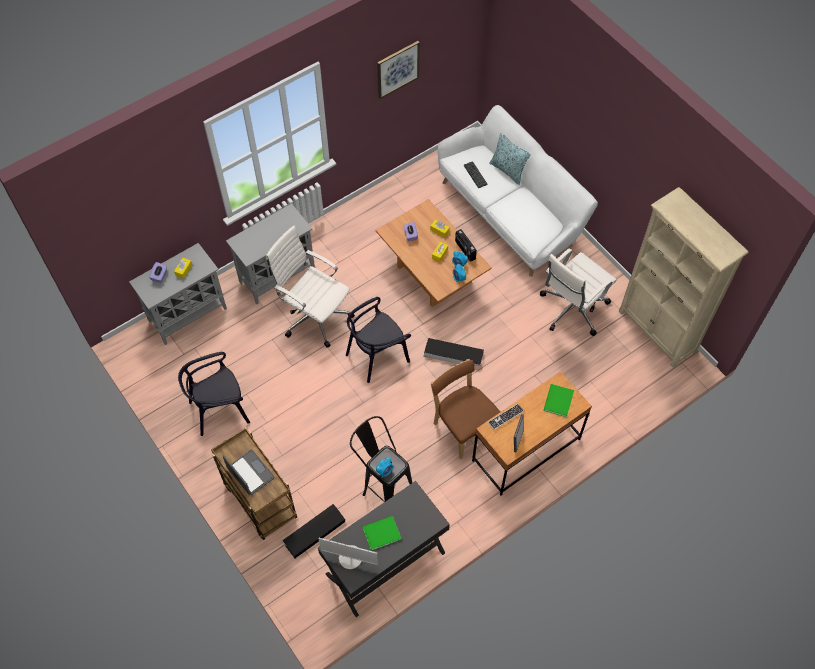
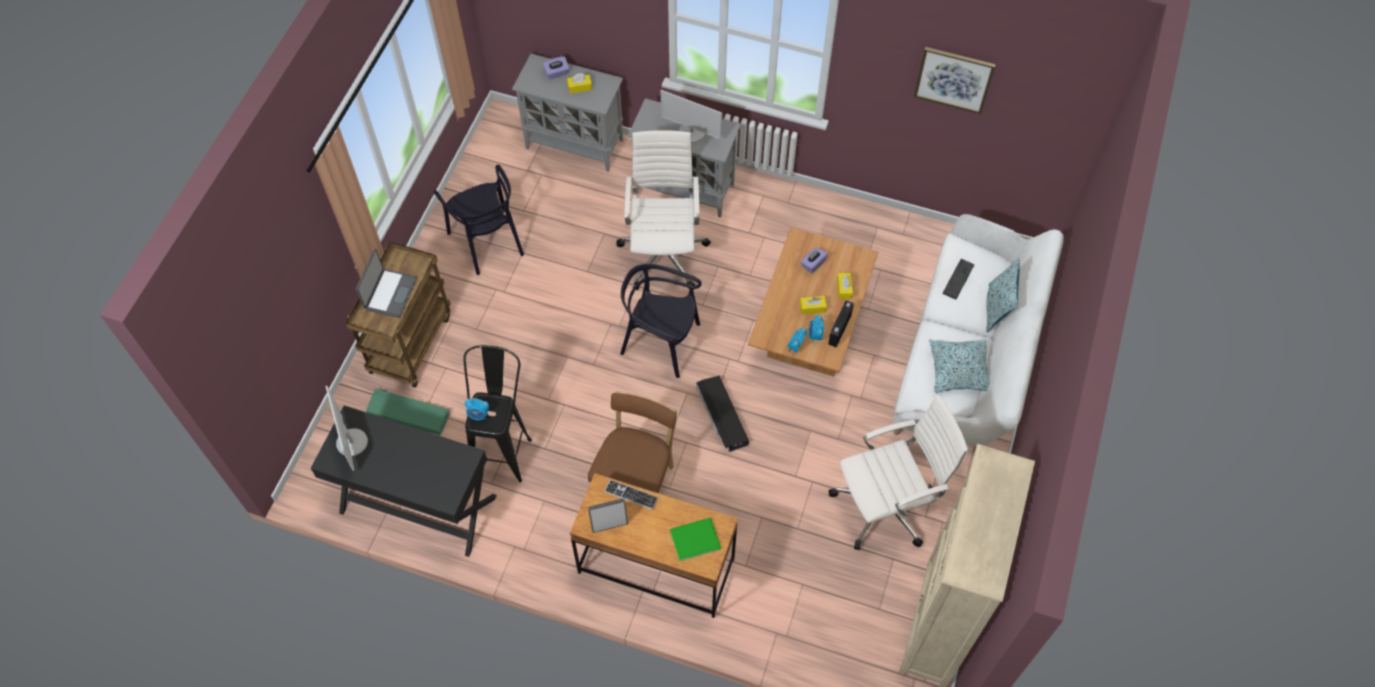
camera: 55 degrees right, 0 degrees up
(219, 410) = (487, 241): black chair -> black chair turned 150 degrees counterclockwise
(275, 232) = (691, 132): none -> monitor
(314, 532) = (408, 414): black storage box -> green storage box
(380, 533) = (398, 453): green book -> none
(532, 213) = (959, 370): none -> pillow
(571, 309) = (886, 505): white office chair -> white office chair turned 150 degrees clockwise

